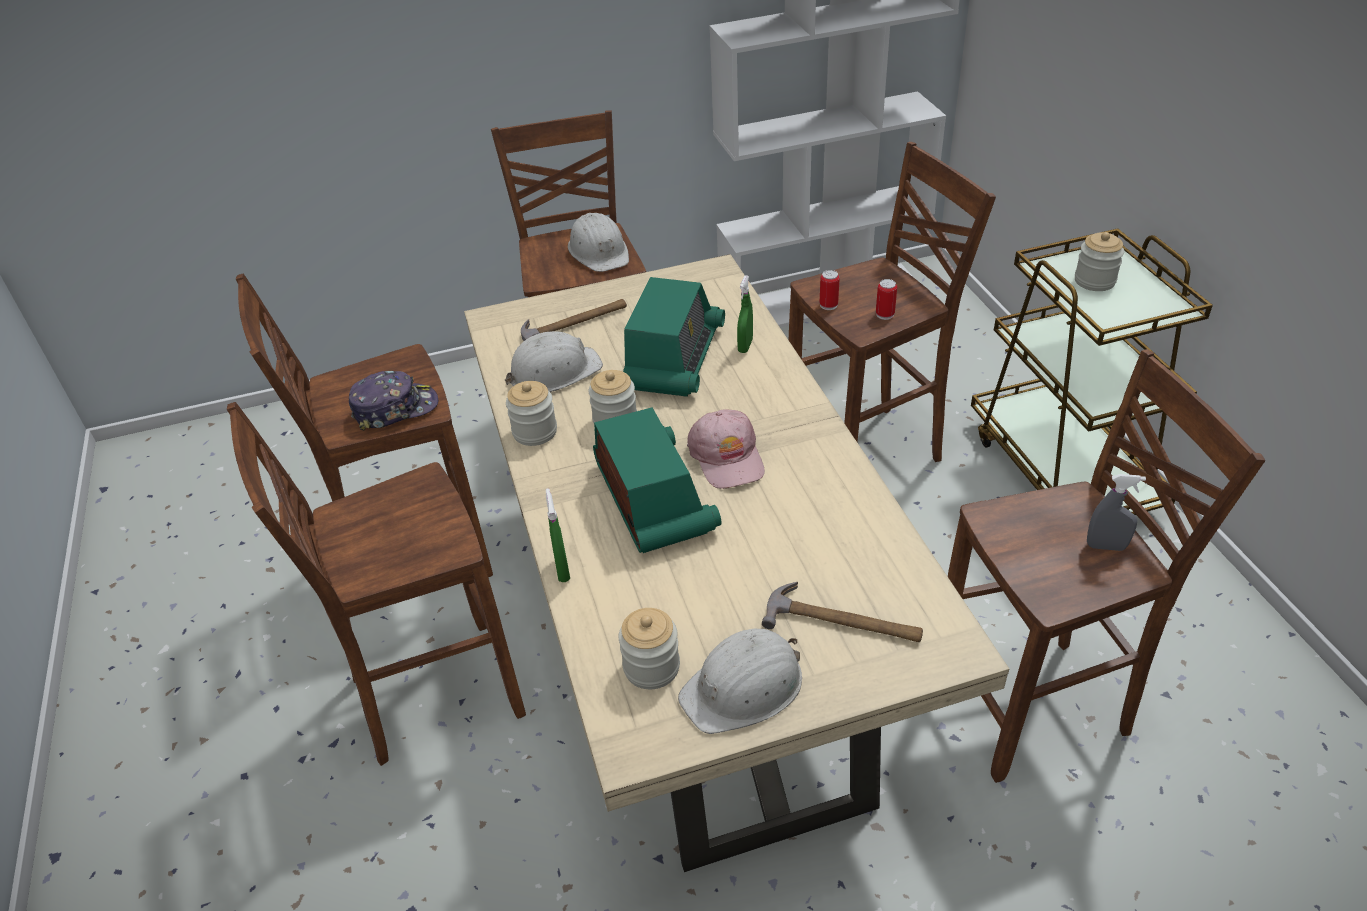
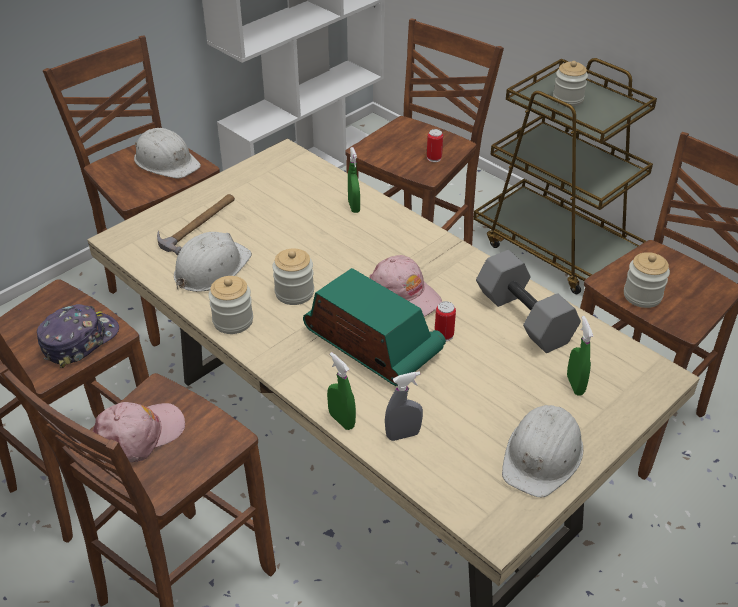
camera: 30 degrees left, 0 degrees up
(380, 517) = (139, 434): none -> pink cap
(651, 667) = (466, 467): jar -> jar (642, 295)
(674, 359) = (305, 231): radio -> none
(828, 305) = (387, 161): can -> can (444, 335)
(840, 524) = (522, 317): none -> grey dumbbell
(843, 622) = (575, 385): hammer -> green spray bottle
(1106, 546) = (692, 279): grey spray bottle -> grey spray bottle (403, 435)

